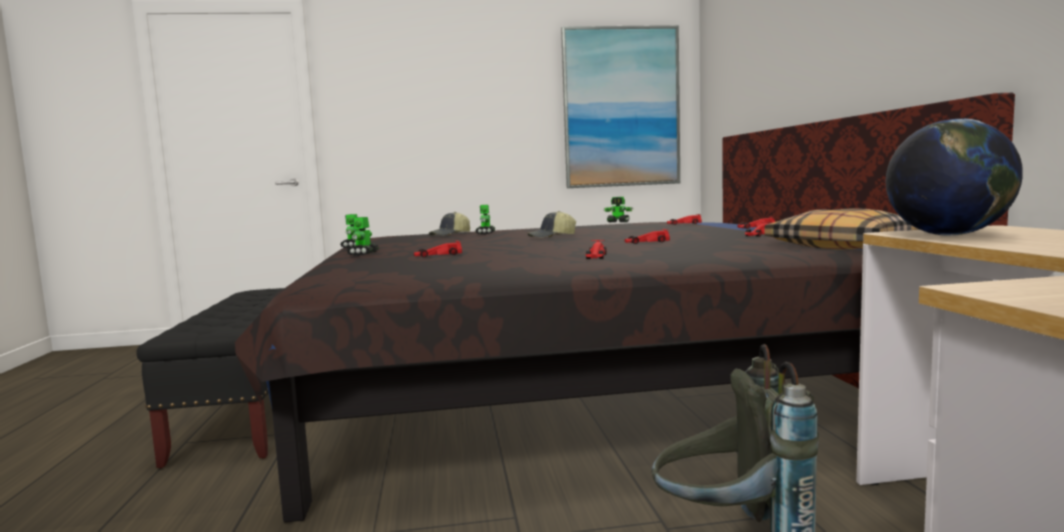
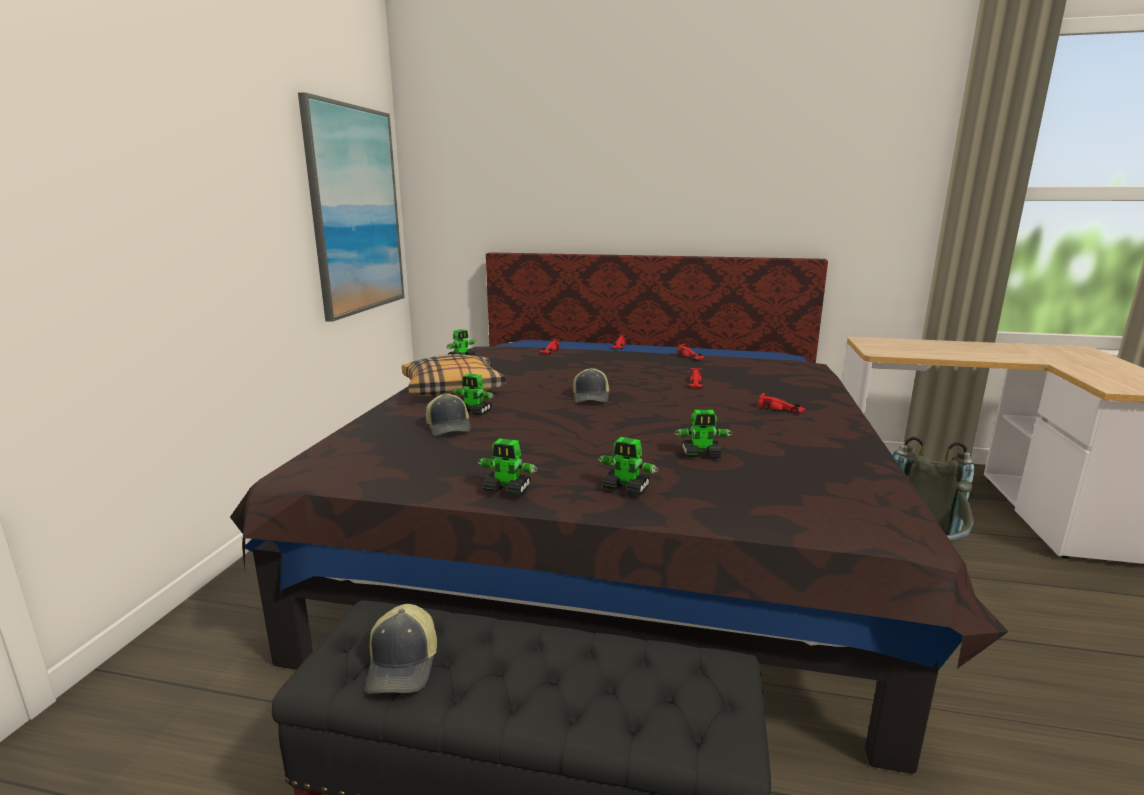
camera: 70 degrees left, 10 degrees up
(248, 296) = (404, 665): none -> cap
(437, 255) = (701, 454): red toy car -> toy robot
(840, 247) = (771, 359): pillow -> pillow (453, 389)
(948, 235) = (902, 352): globe -> none

